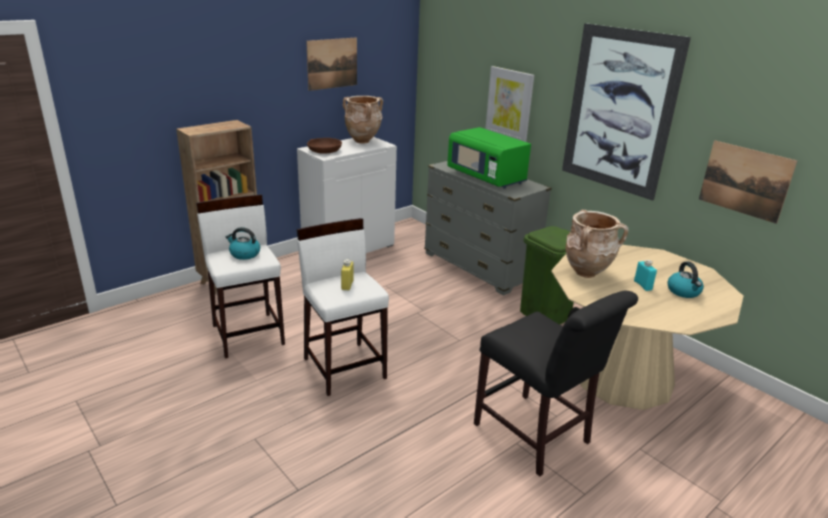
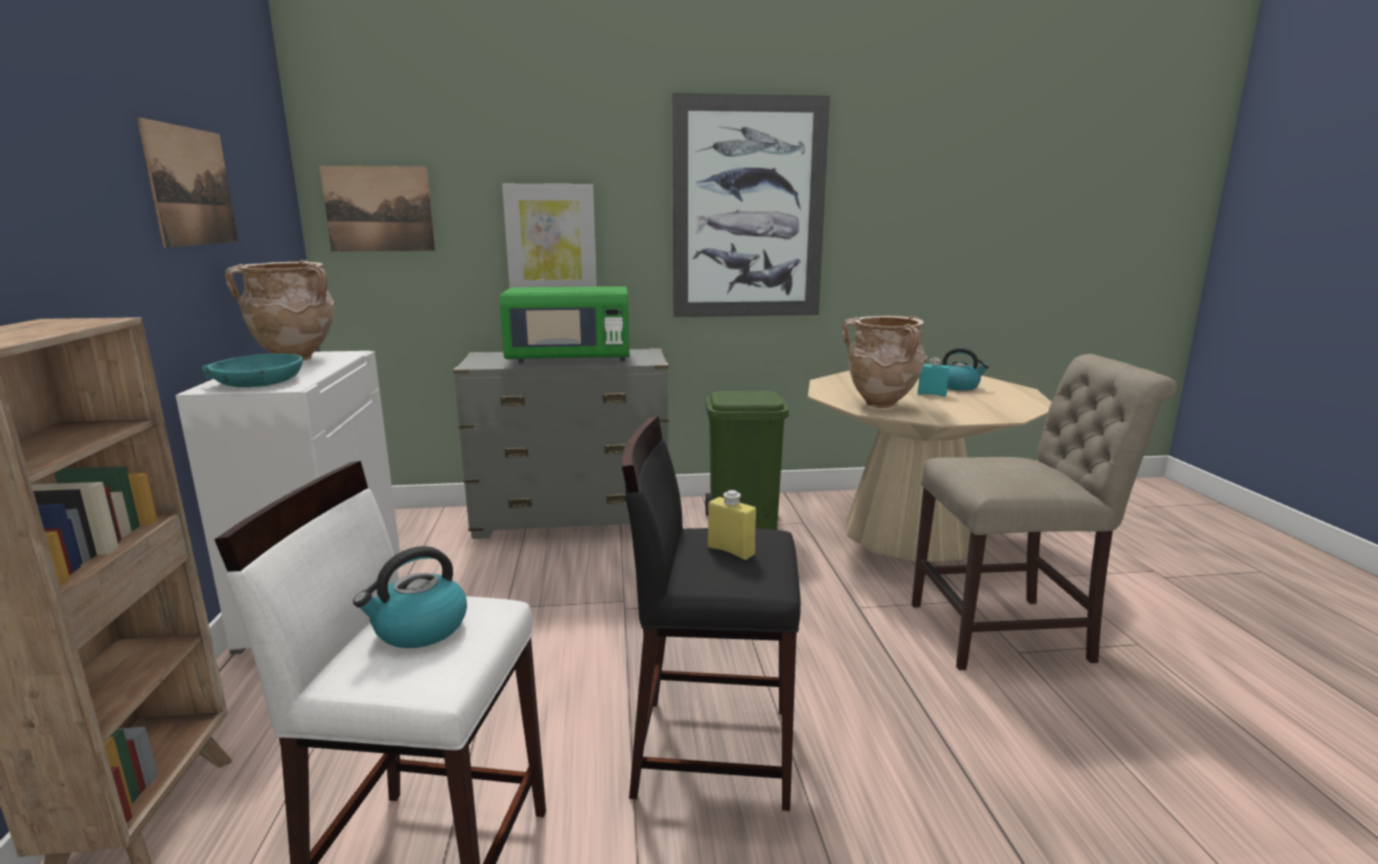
camera: 55 degrees left, 10 degrees down
(324, 150) = (258, 382): brown bowl -> turquoise bowl
(345, 367) = (711, 749): white stool -> black stool
(536, 437) = (1009, 632): black chair -> beige chair
(745, 181) = (920, 256): picture -> picture (379, 209)

